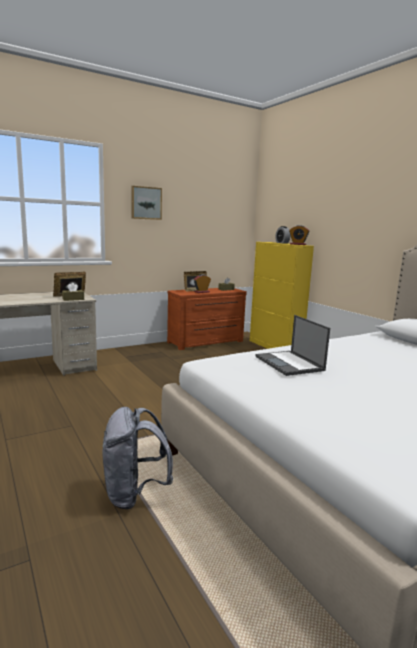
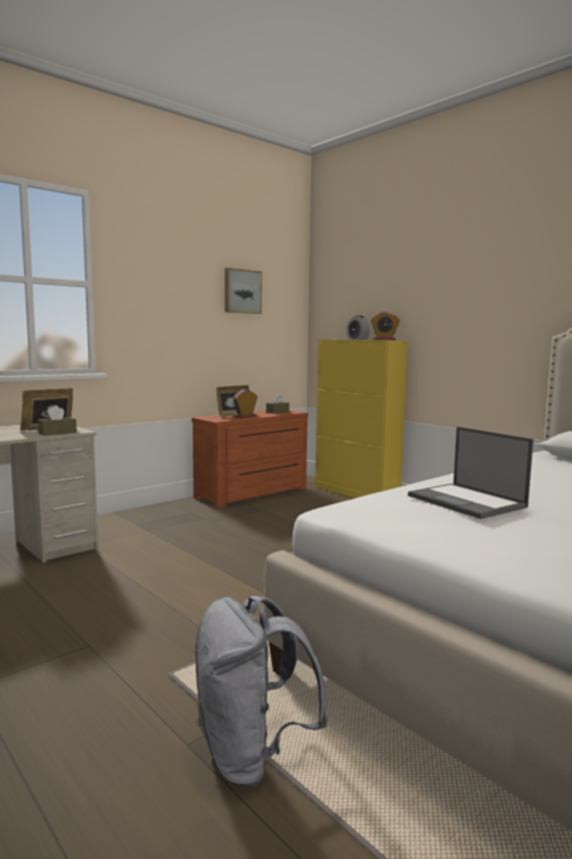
camera: 10 degrees left, 5 degrees down
(146, 203) = (155, 283): picture -> picture (242, 291)

